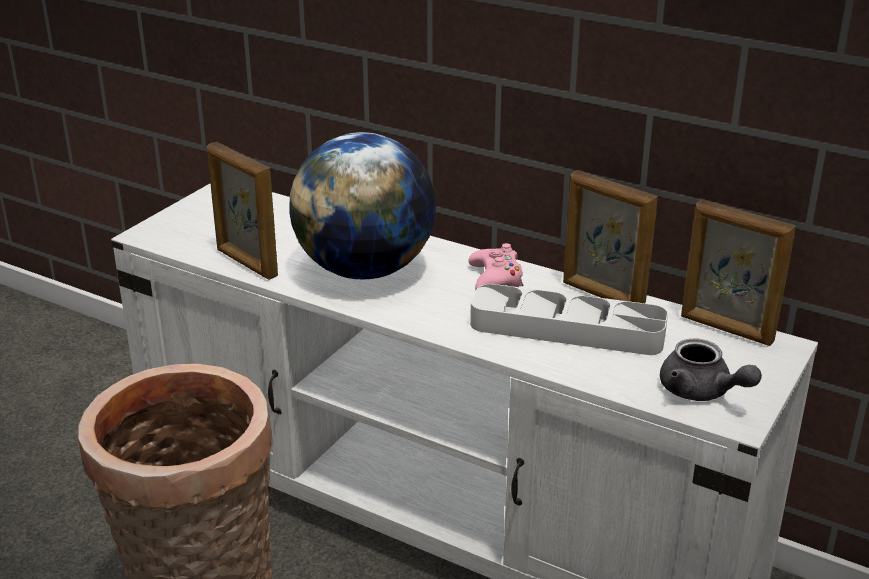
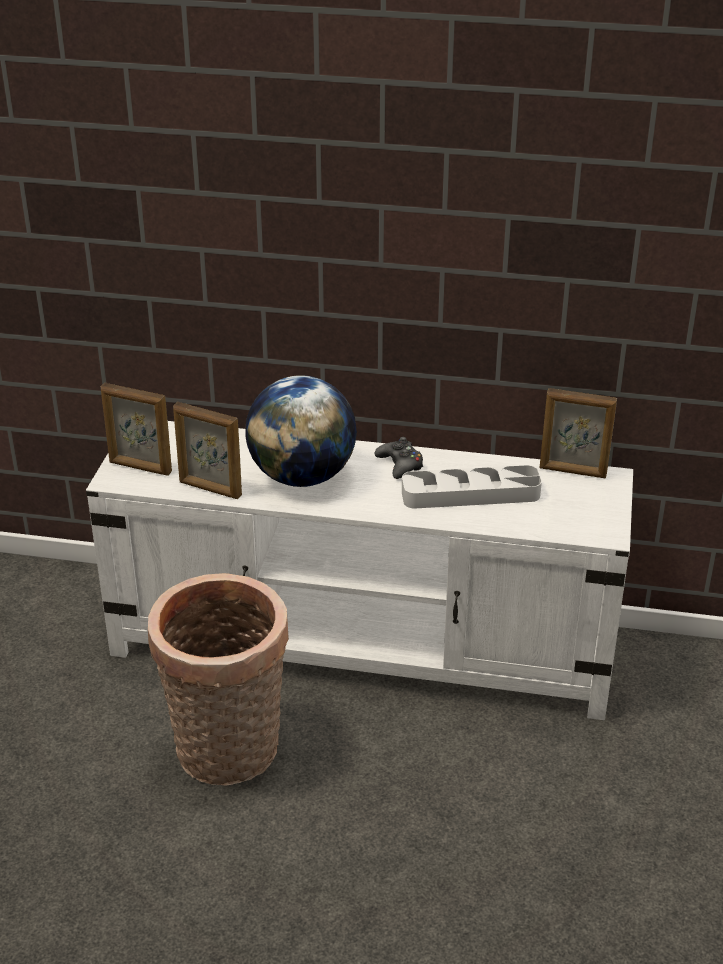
camera: 20 degrees left, 5 degrees up
(496, 279) = (400, 465): pink game controller -> black game controller
(602, 296) = (480, 463): picture frame -> picture frame (140, 467)
(701, 392) = (579, 521): grey teapot -> none

